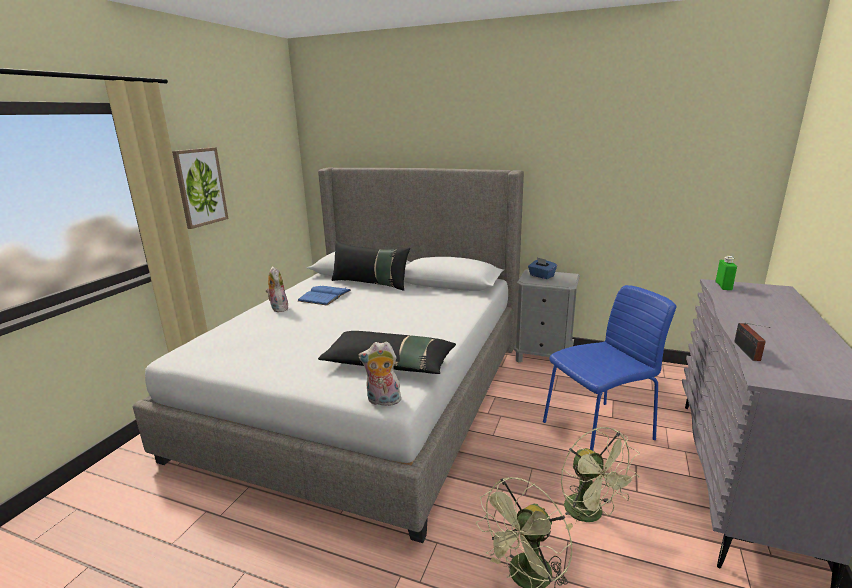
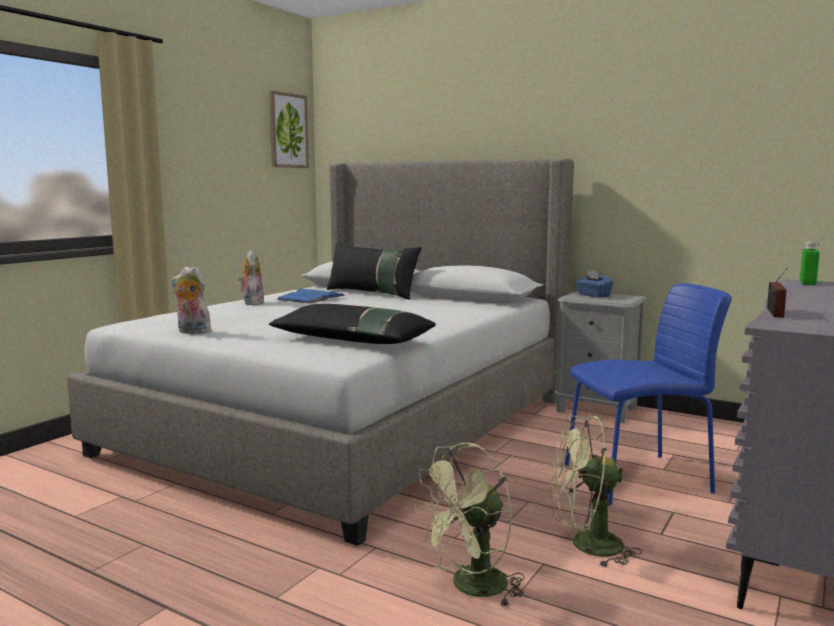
camera: 10 degrees right, 10 degrees down
(200, 187) = (186, 163): picture -> picture (287, 130)
(382, 401) = (326, 360): plush toy -> plush toy (192, 332)
(590, 514) = (586, 546): green fan -> green fan turned 105 degrees clockwise

